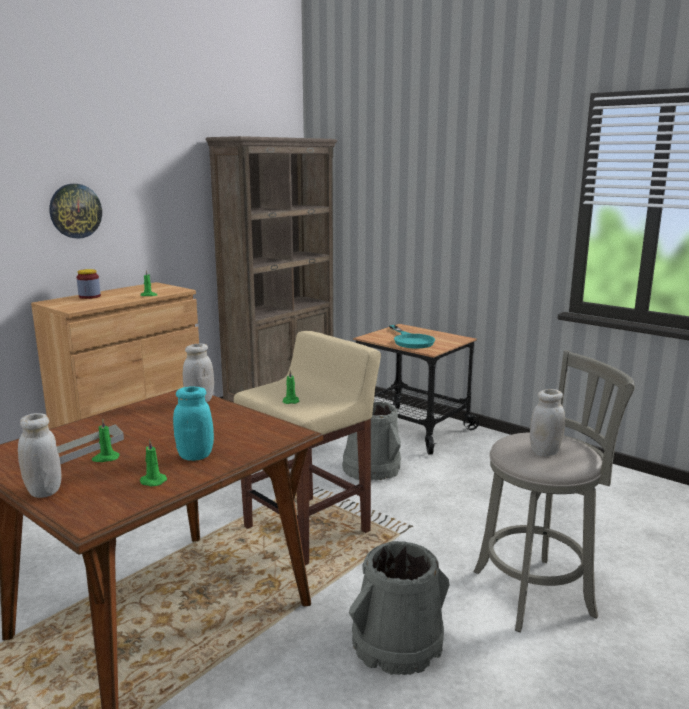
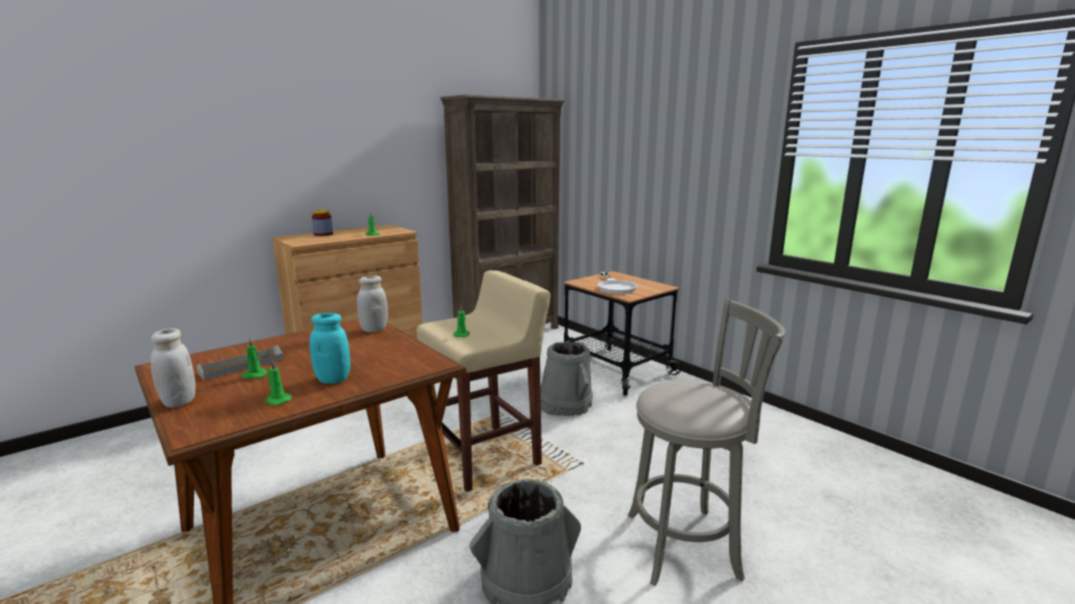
camera: 10 degrees right, 0 degrees up
(75, 211) = (315, 159): wall clock -> none
(411, 341) = (615, 287): turquoise frying pan -> white frying pan
(545, 452) = (691, 402): white jar -> none

